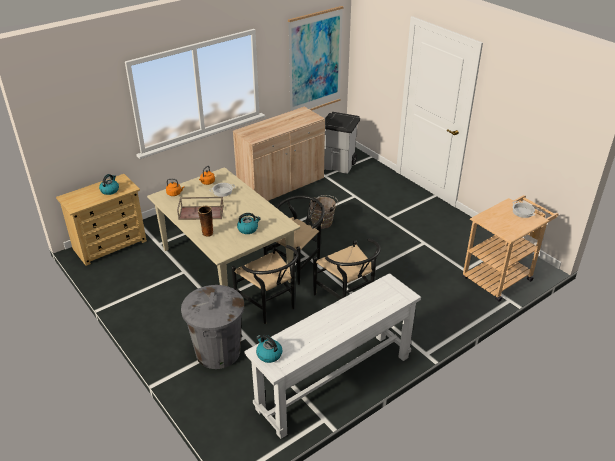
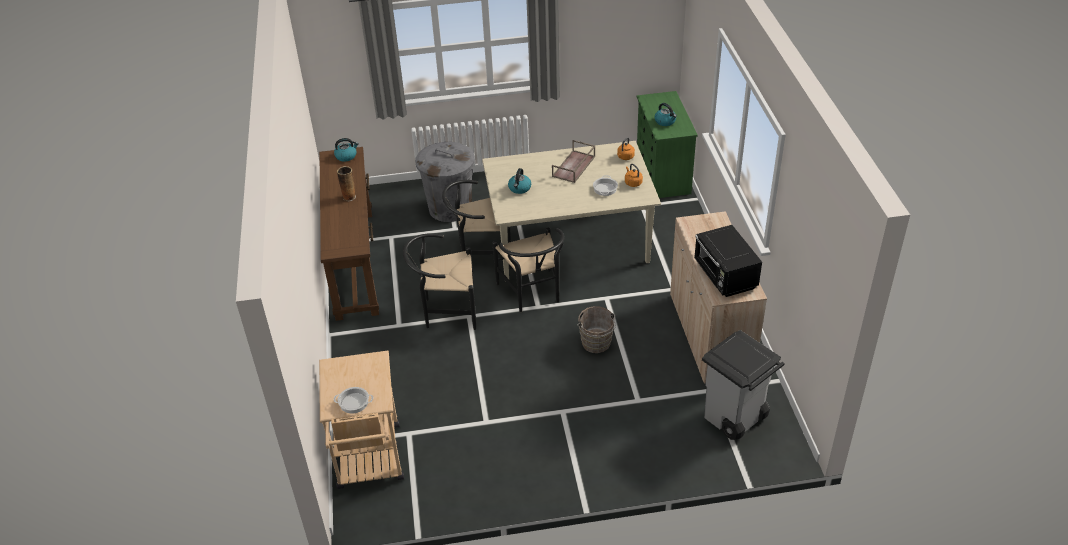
camera: 120 degrees right, 5 degrees up
(110, 244) = (663, 175): beige dresser -> green dresser
(207, 233) = (533, 162): vase -> vase (349, 197)
(297, 119) = (725, 276): none -> black microwave
(315, 62) = (813, 278): picture -> none
(334, 382) = (355, 263): white console table -> brown console table

